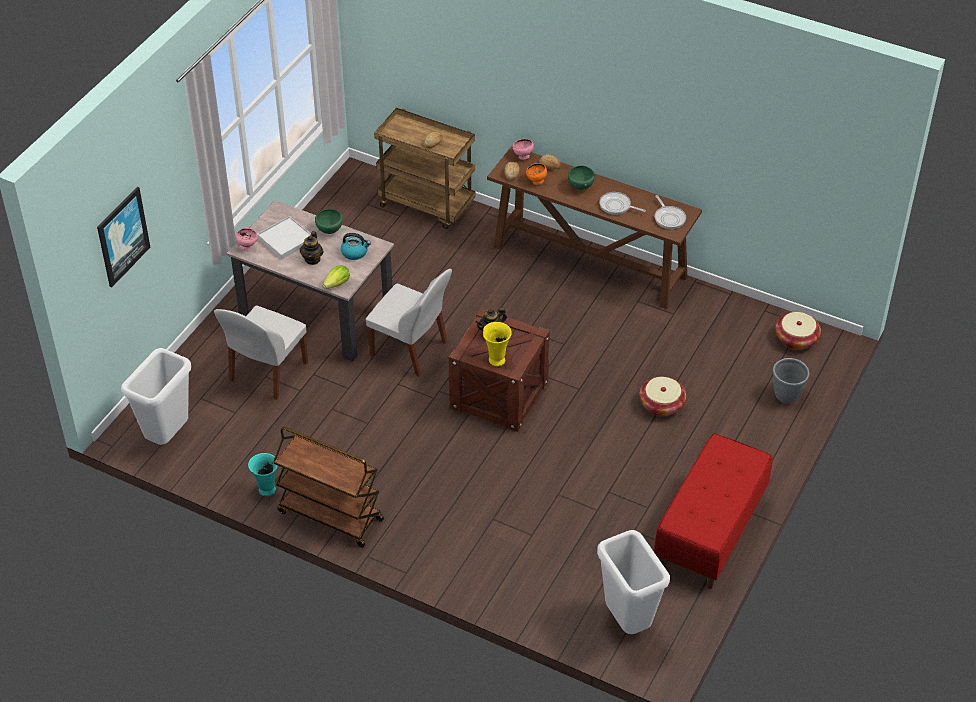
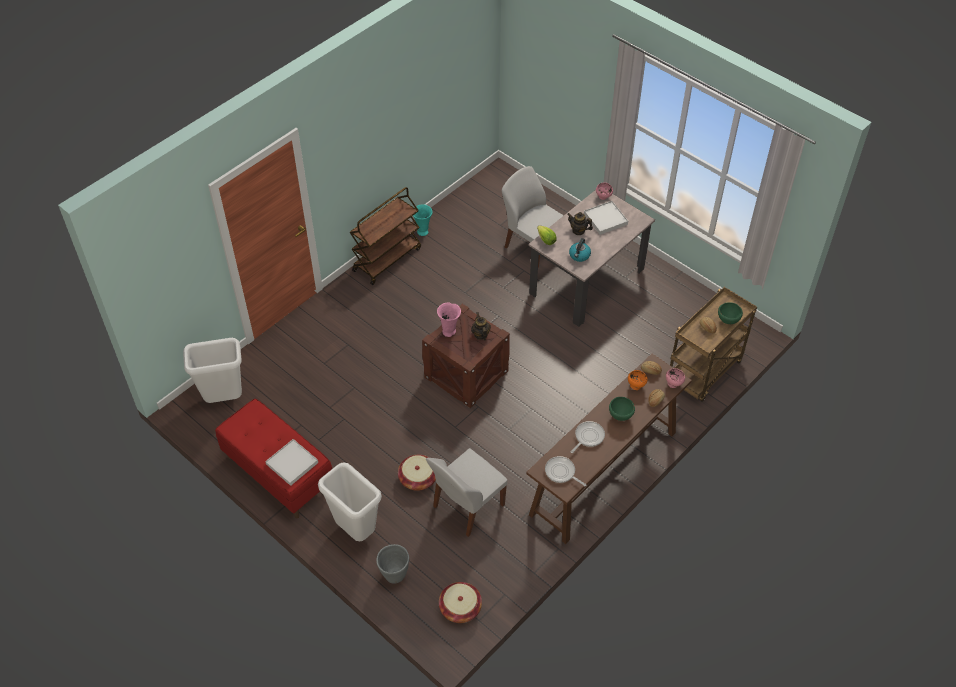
camera: 105 degrees right, 5 degrees up
(122, 236) = (553, 77): picture -> none
(168, 437) = (488, 190): white trash can -> white trash can (355, 530)
(329, 231) = (608, 245): green bowl -> green bowl (727, 321)
(410, 350) = (531, 330): white chair -> white chair (467, 507)
(496, 360) = (449, 331): yellow vase -> pink vase
(669, 218) = (561, 472): frying pan -> frying pan turned 45 degrees clockwise
(733, 463) = (292, 463): none -> white tray

